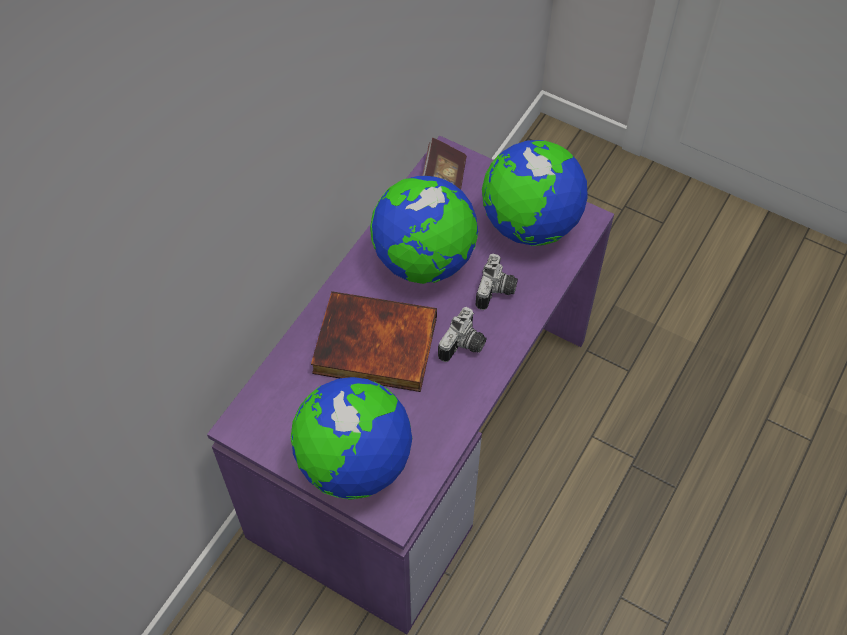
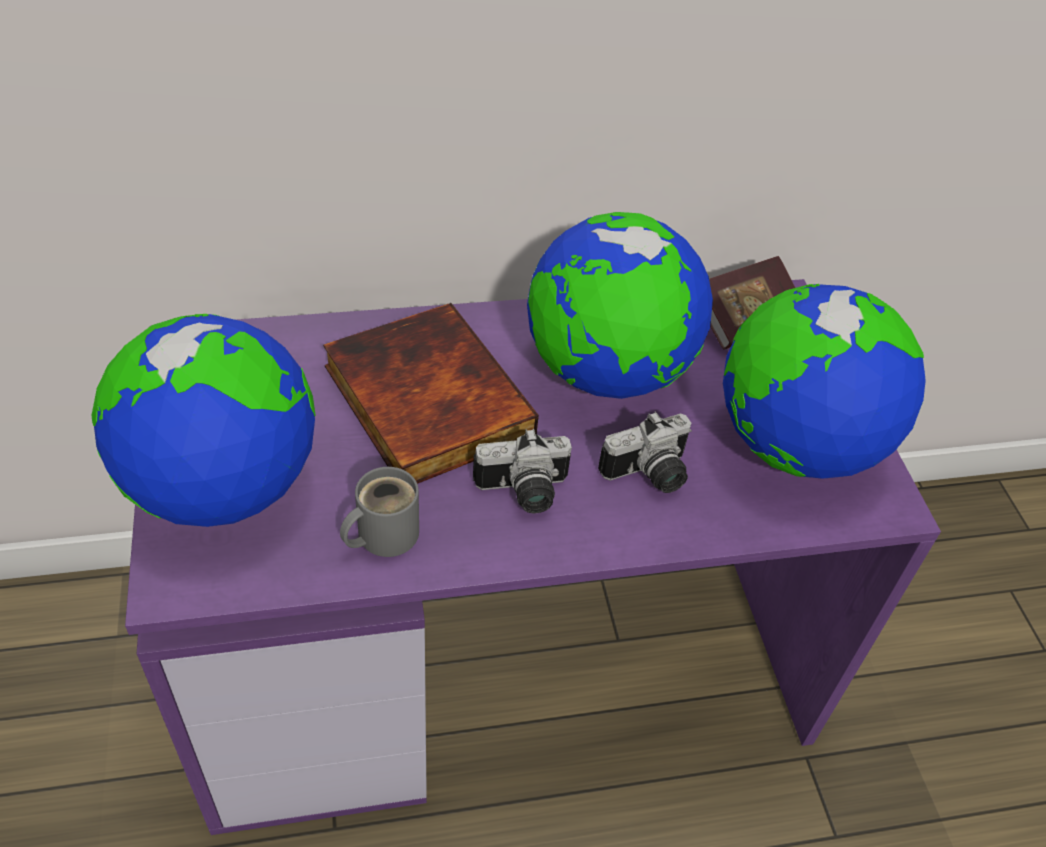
camera: 45 degrees right, 10 degrees down
(439, 416) = (382, 534): none -> grey mug

